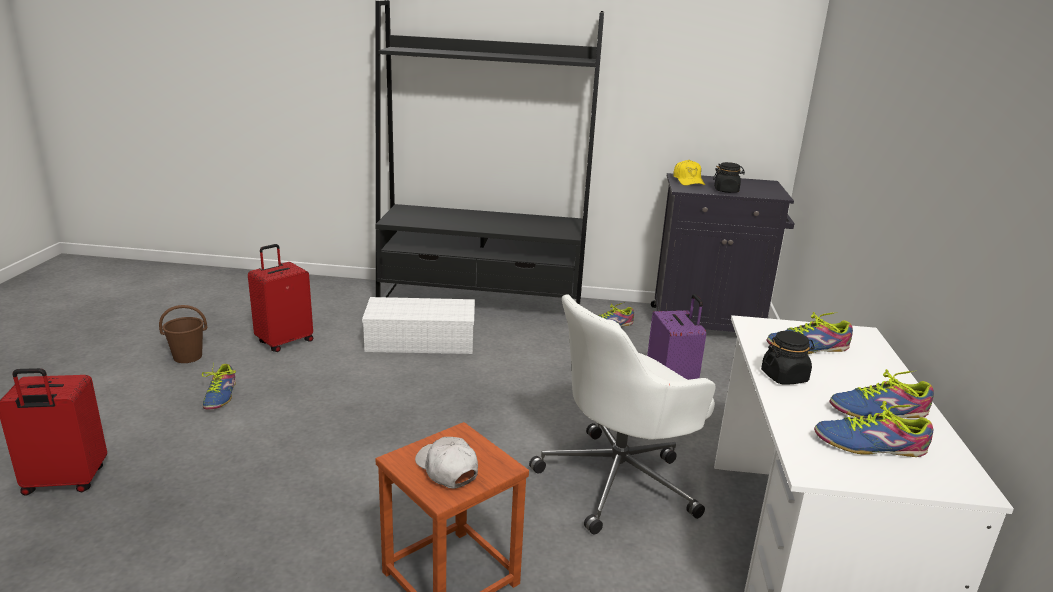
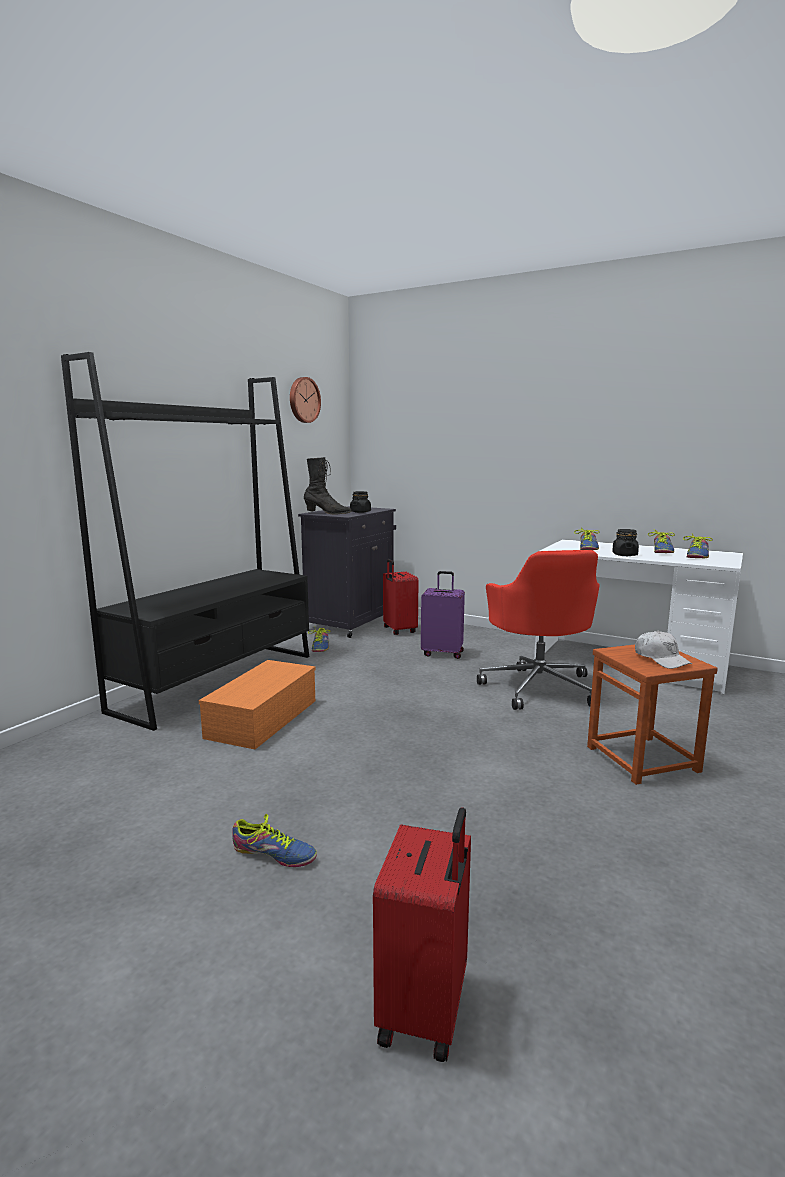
camera: 65 degrees left, 10 degrees down
(188, 357) = (123, 880): brown bucket -> none
(284, 341) = (169, 796): red suitcase -> red suitcase (398, 630)
(422, 340) = (262, 717): white storage box -> orange storage box
(446, 469) = (661, 659): white cap -> white cap turned 105 degrees counterclockwise
(619, 480) = (538, 687): white office chair -> red office chair
(688, 181) = (327, 513): yellow cap -> black boot
(709, 34) = (303, 400): none -> wall clock

